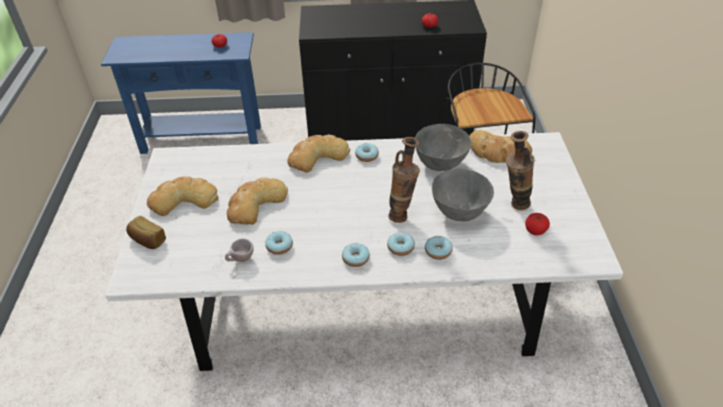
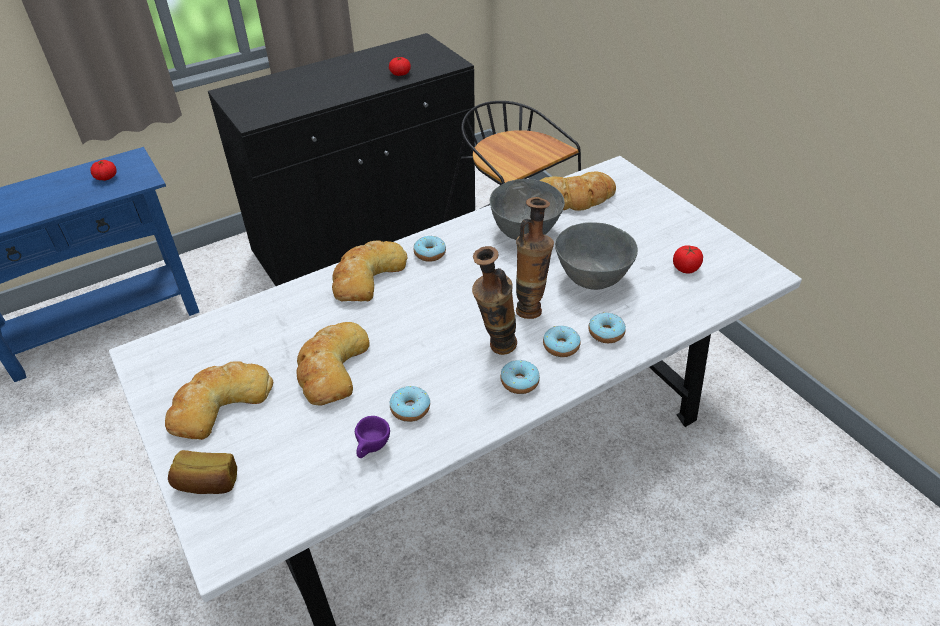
camera: 30 degrees left, 0 degrees up
(241, 260) = (372, 450): beige cup -> purple cup
(513, 204) = (640, 249): vase -> vase (495, 349)

